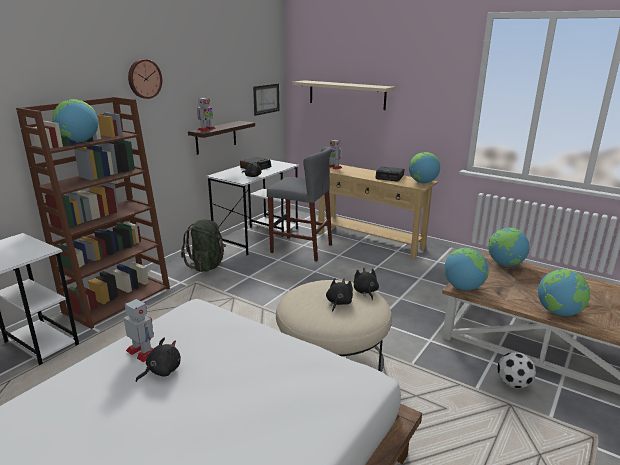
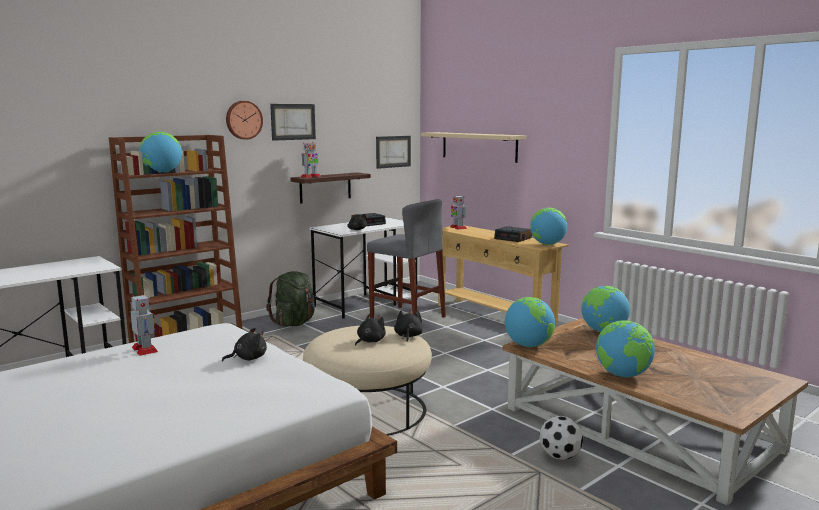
camera: 15 degrees right, 10 degrees down
(161, 371) = (151, 363): black plush toy -> black plush toy (248, 358)
(186, 77) = (293, 121): none -> picture

